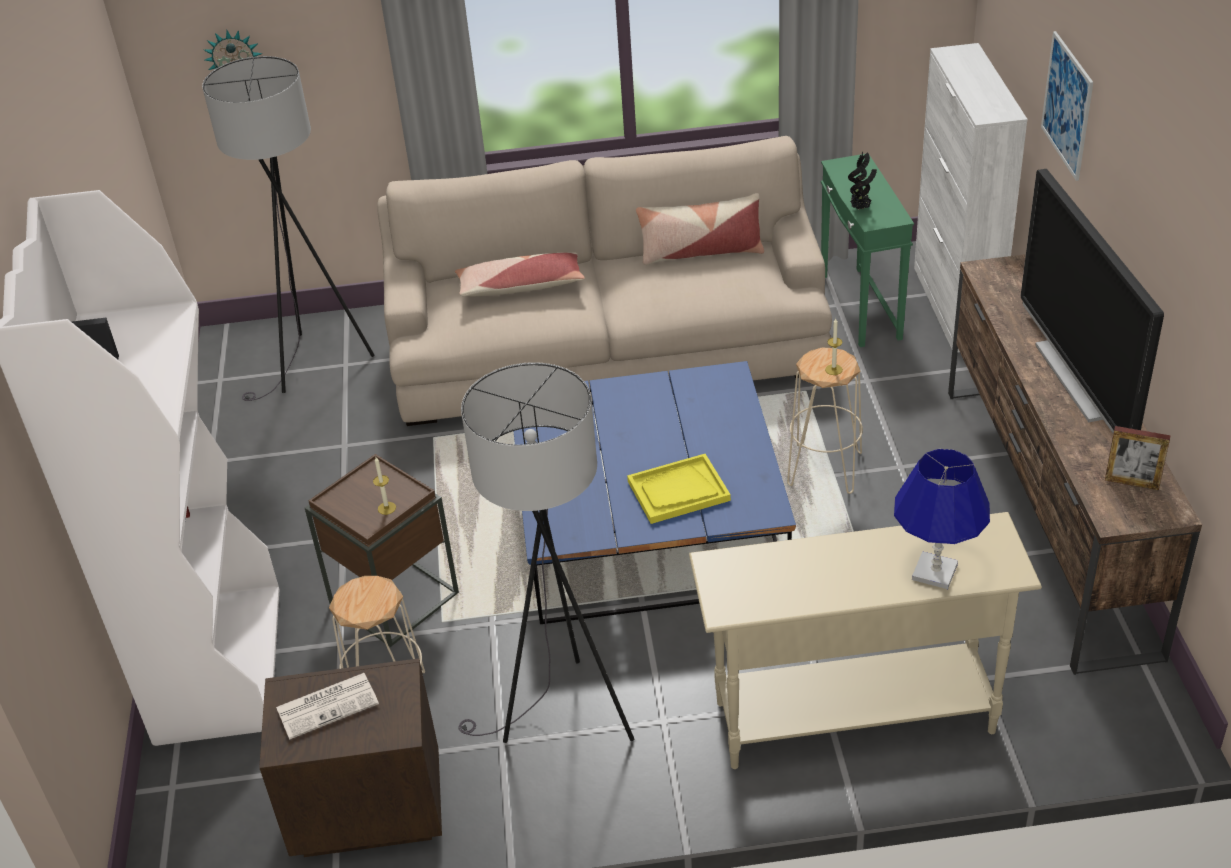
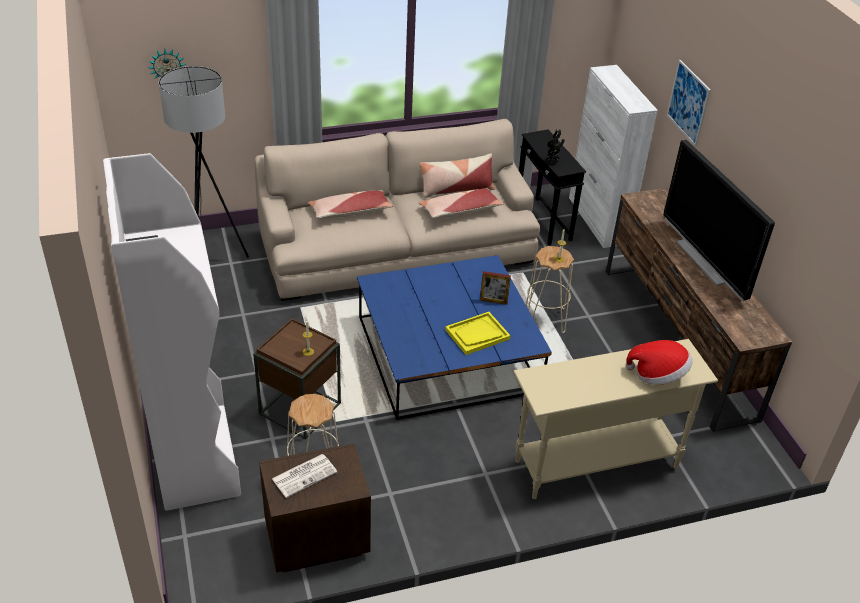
camera: 15 degrees left, 0 degrees up
(562, 719) = (424, 476): grey floor lamp -> none
(698, 287) = (460, 211): none -> pillow
(860, 307) = (542, 221): green side table -> black side table
(935, 572) = (658, 375): blue table lamp -> hat
(1132, 483) = (749, 319): picture frame -> picture frame (493, 301)

